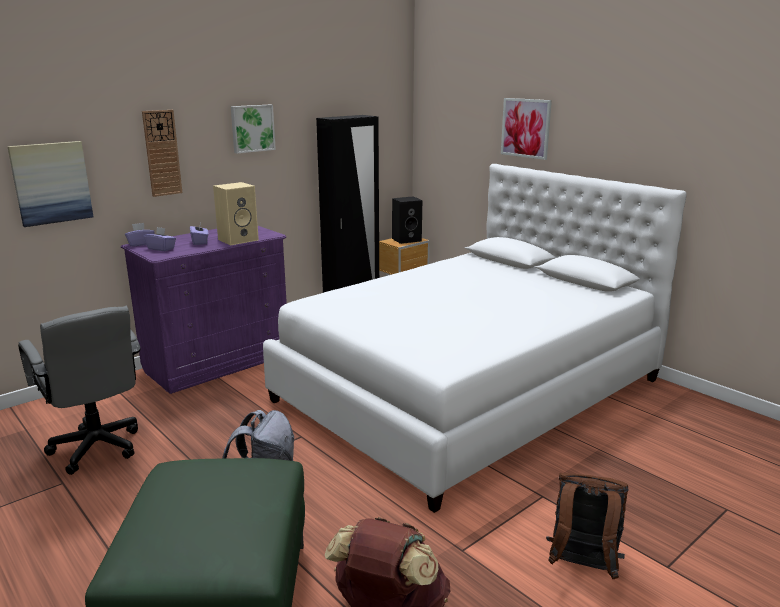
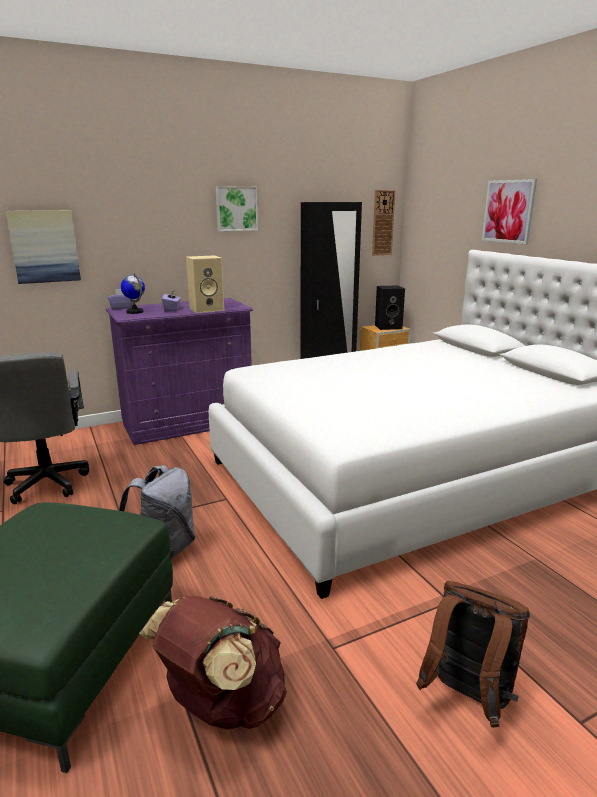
camera: 15 degrees right, 0 degrees up
(161, 248) = (135, 312): purple tissue box -> globe
(162, 153) = (147, 226): wall clock -> wall clock (383, 223)

